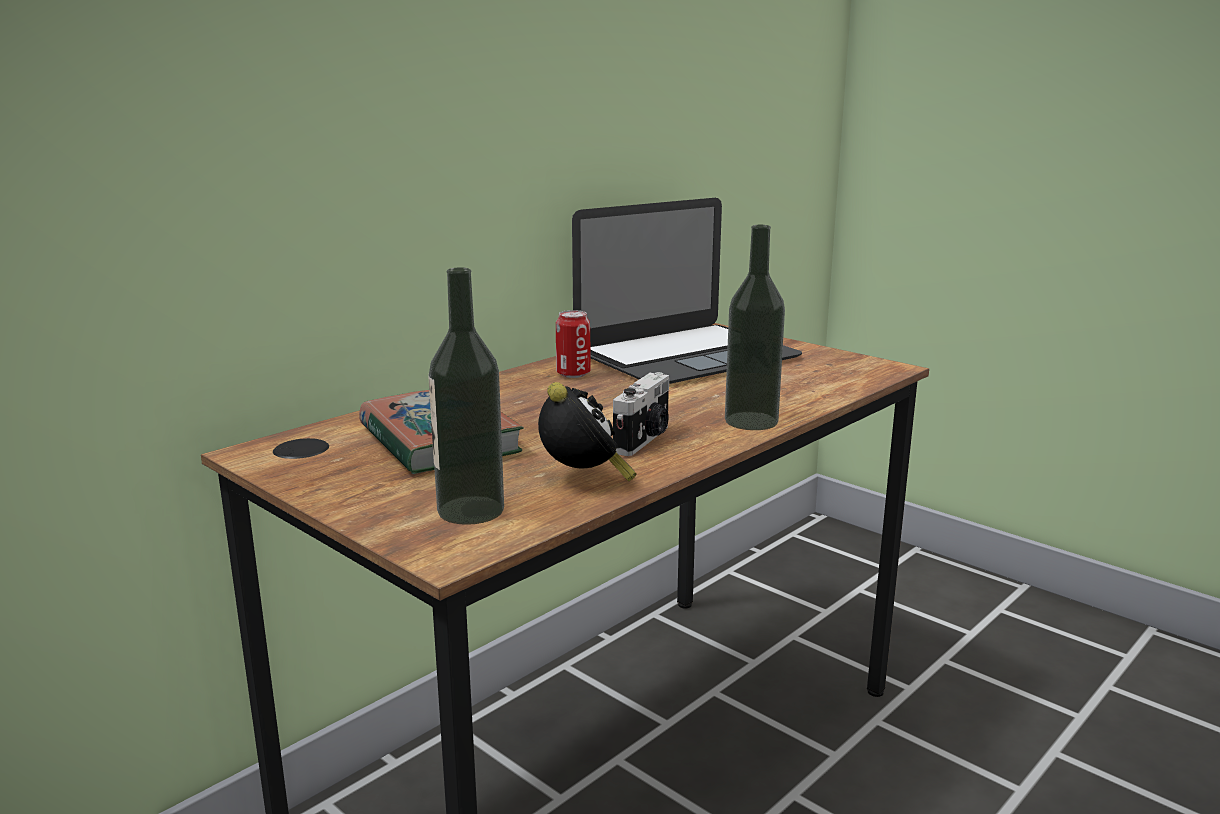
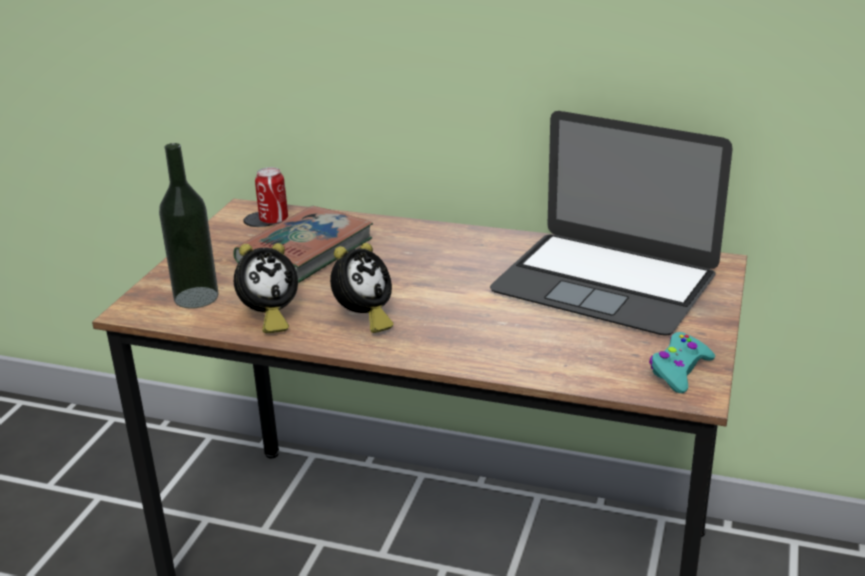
camera: 65 degrees right, 10 degrees up
(573, 374) = (494, 252): can -> can (274, 220)
(644, 440) = (364, 319): camera -> alarm clock
(751, 421) = (446, 352): bottle -> none
(852, 364) = (679, 370): none -> turquoise game controller

